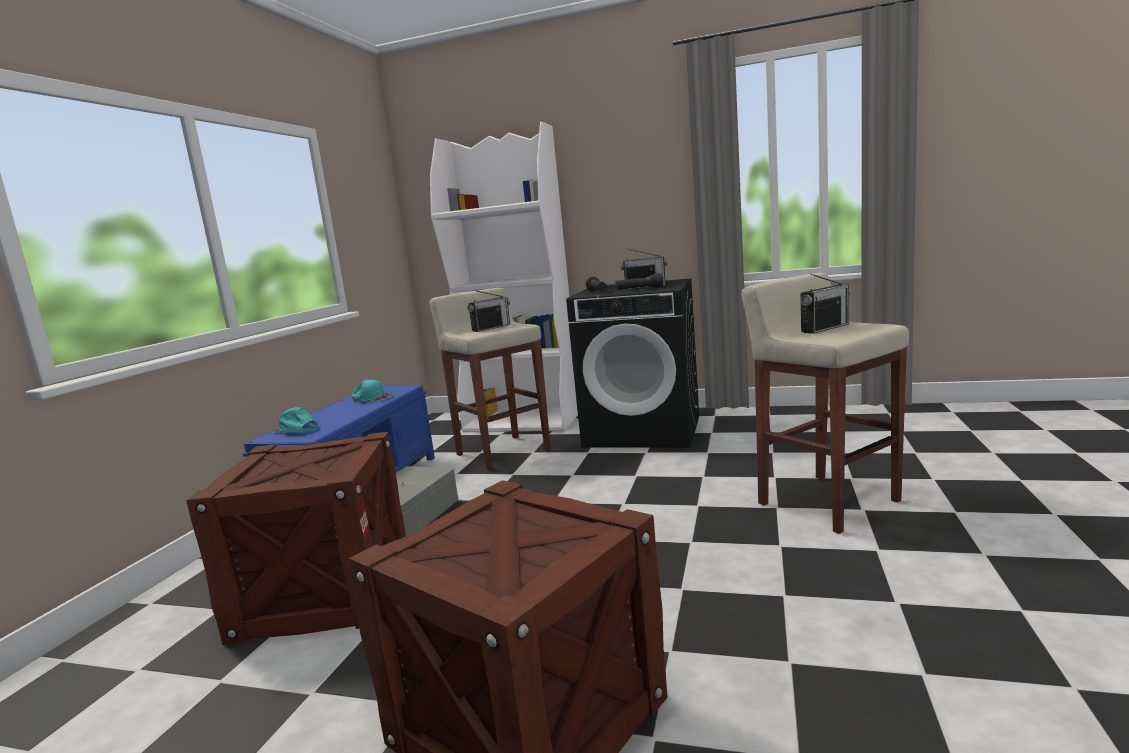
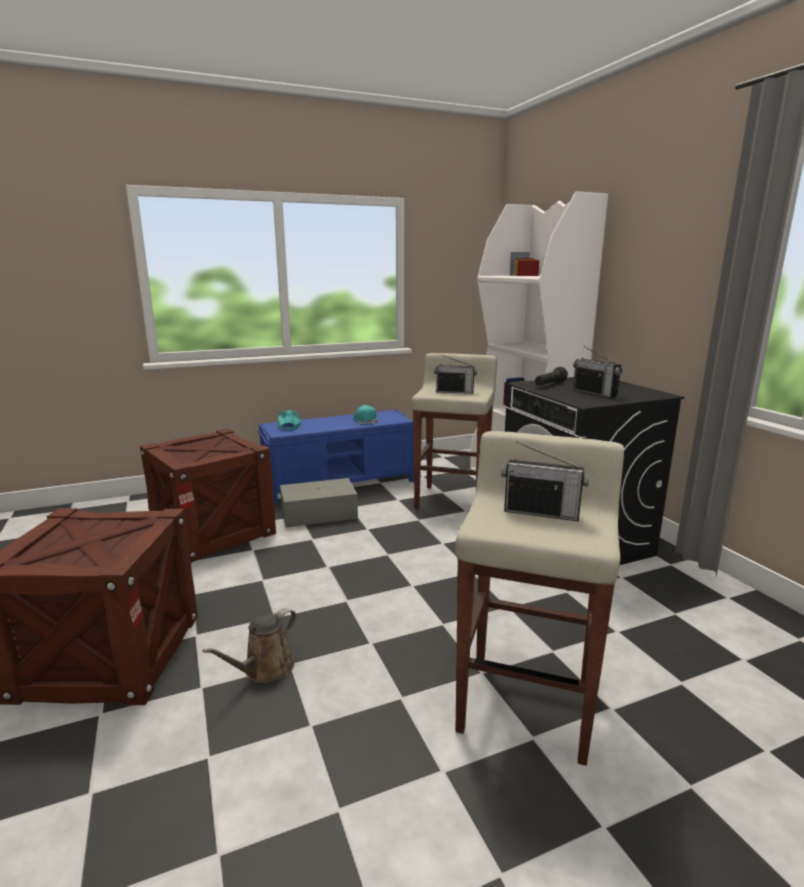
camera: 50 degrees right, 5 degrees up
(639, 290) = (571, 395): black flashlight -> none
(677, 605) = (265, 669): none -> brown watering can

